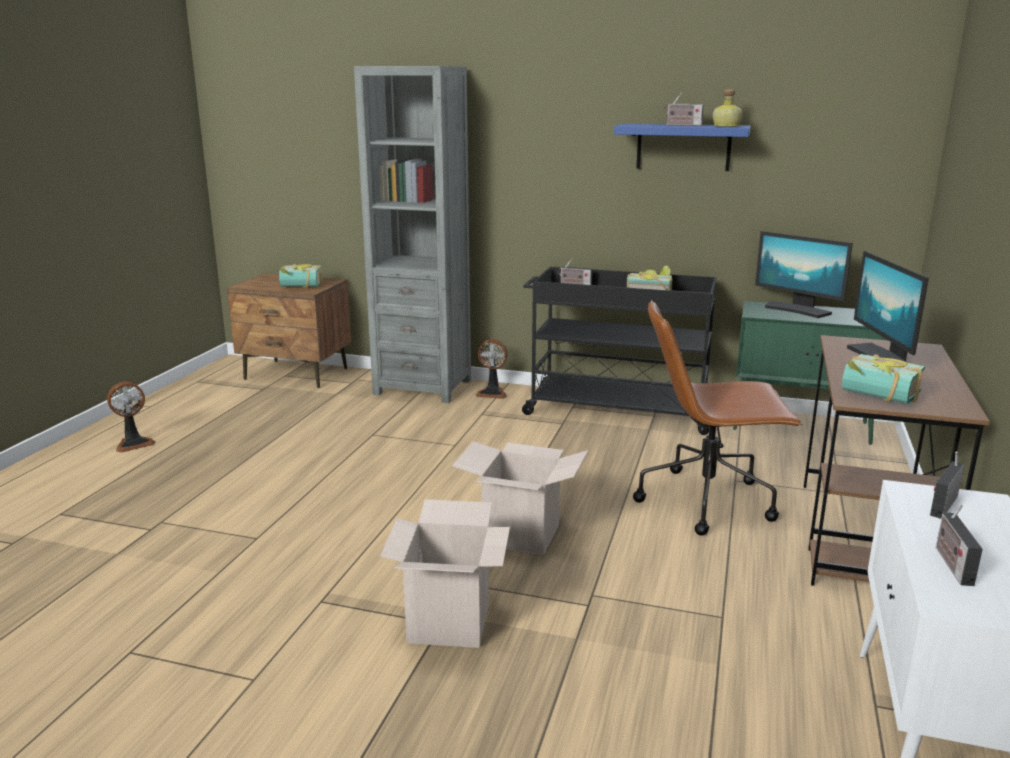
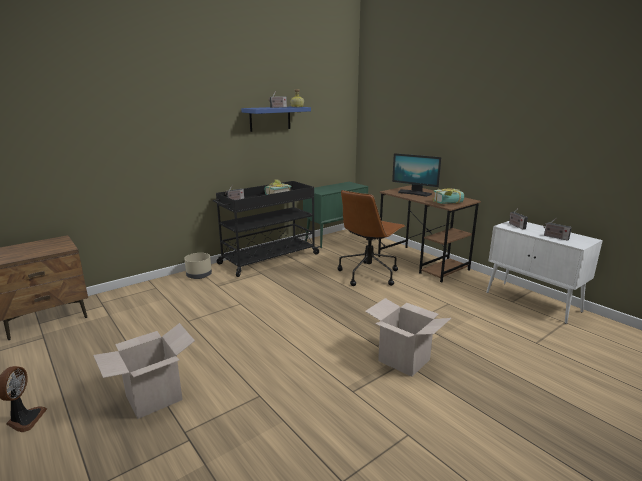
camera: 55 degrees left, 0 degrees up
(300, 287) = (50, 249): book -> none
(423, 387) = (155, 288): grey bookcase -> none
(492, 393) = (199, 275): fan -> beige planter
(521, 535) = (350, 318): cardboard box -> cardboard box (153, 397)
(797, 310) = (328, 188): monitor -> none

